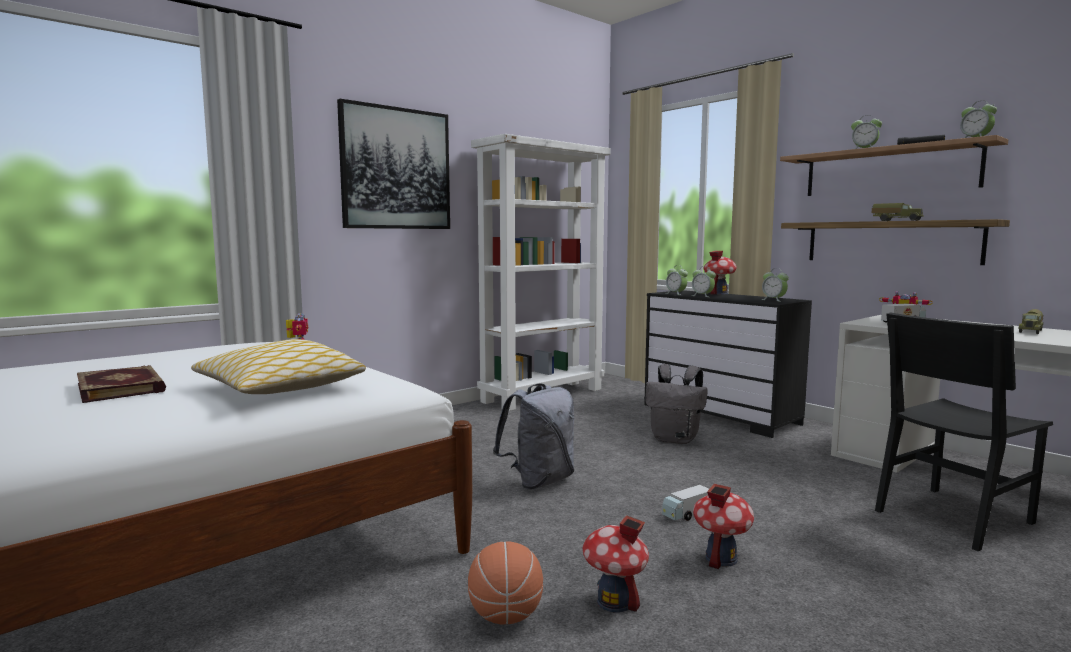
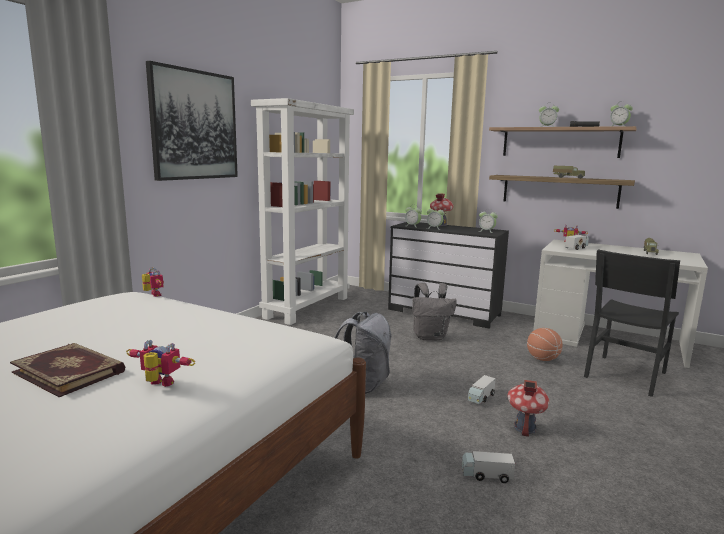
camera: 20 degrees left, 5 degrees up
(177, 403) = (159, 385): none -> toy robot
(281, 388) = (225, 353): pillow -> none
(505, 616) = (425, 502): basketball -> basketball (542, 359)
(614, 602) = (486, 475): toy house -> toy truck

